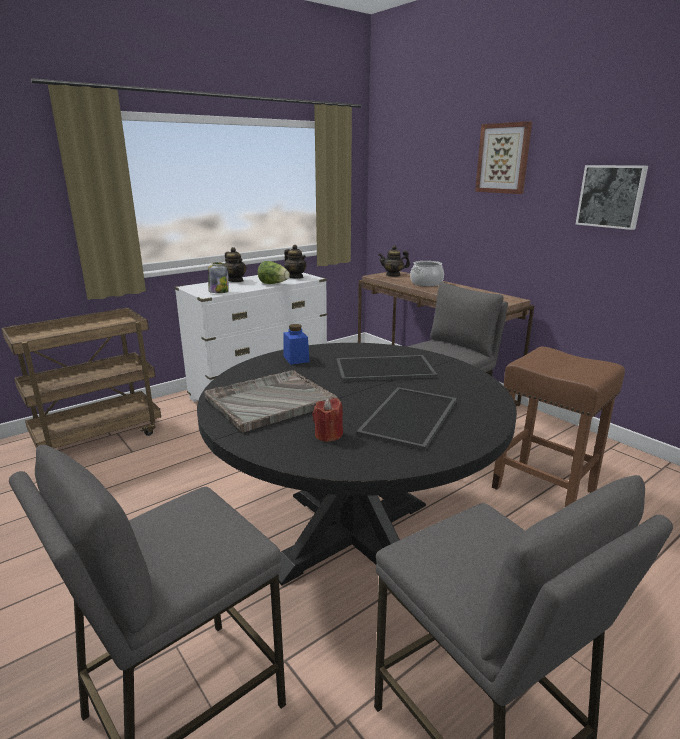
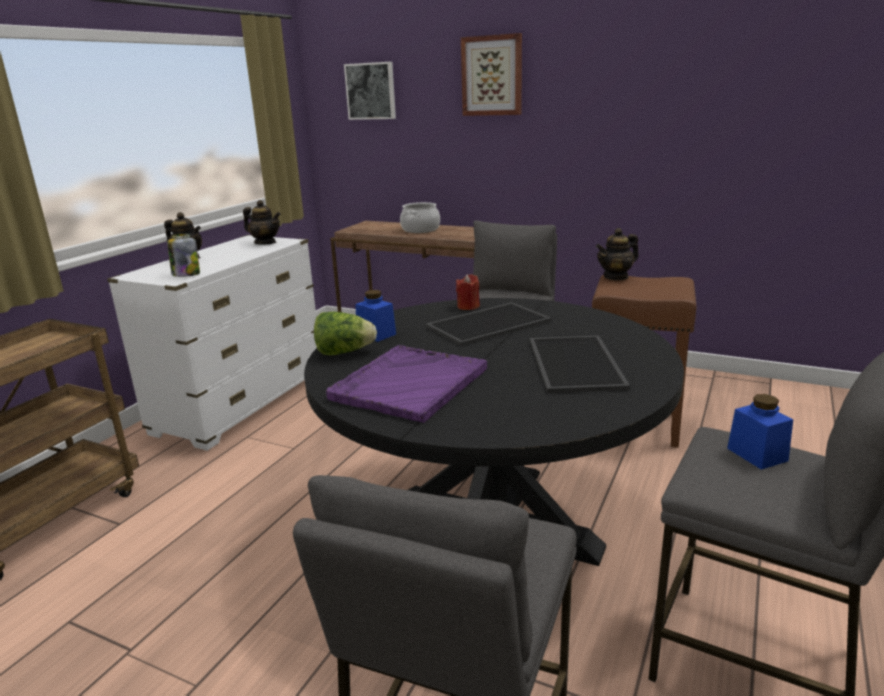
camera: 25 degrees left, 0 degrees up
(269, 401) = (409, 384): grey tray -> purple tray
(273, 284) = (248, 254): lettuce -> lettuce (344, 352)
(328, 435) = (519, 400): red candle -> red candle (468, 306)
(393, 275) = (370, 226): teapot -> teapot (616, 277)
(497, 543) = (757, 454): none -> blue jar
(611, 196) = (621, 110): picture -> picture (371, 91)

